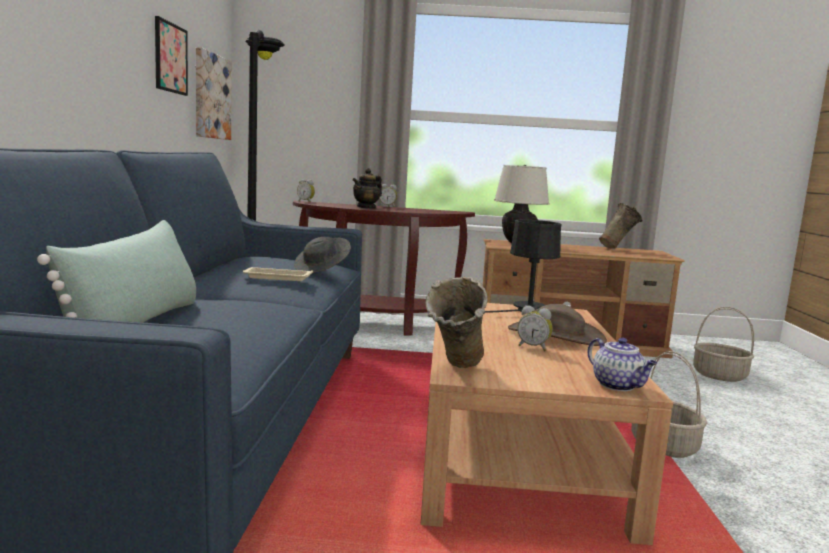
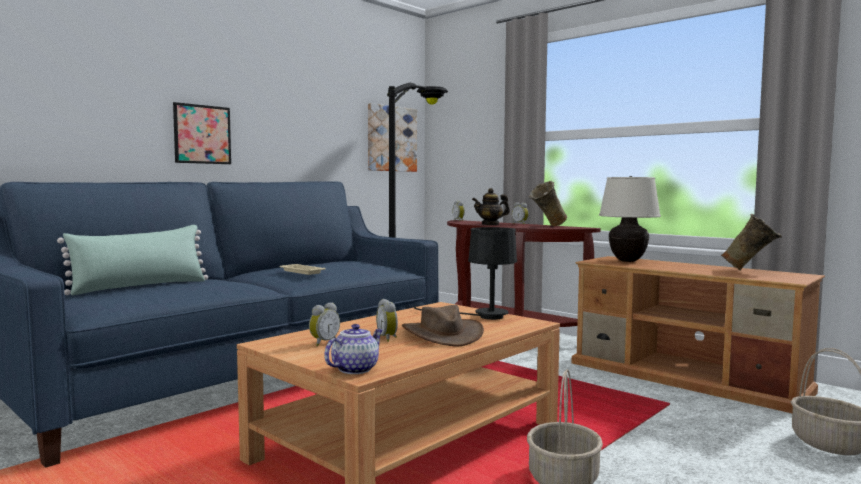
camera: 40 degrees right, 5 degrees down
(170, 58) = (334, 115): picture -> picture (202, 134)
(322, 270) = (353, 269): grey hat -> none
(455, 373) = (272, 342): beige vase -> beige vase (547, 226)
(502, 363) = (323, 342): none -> alarm clock
(618, 386) = (355, 369): teapot -> teapot turned 150 degrees counterclockwise

